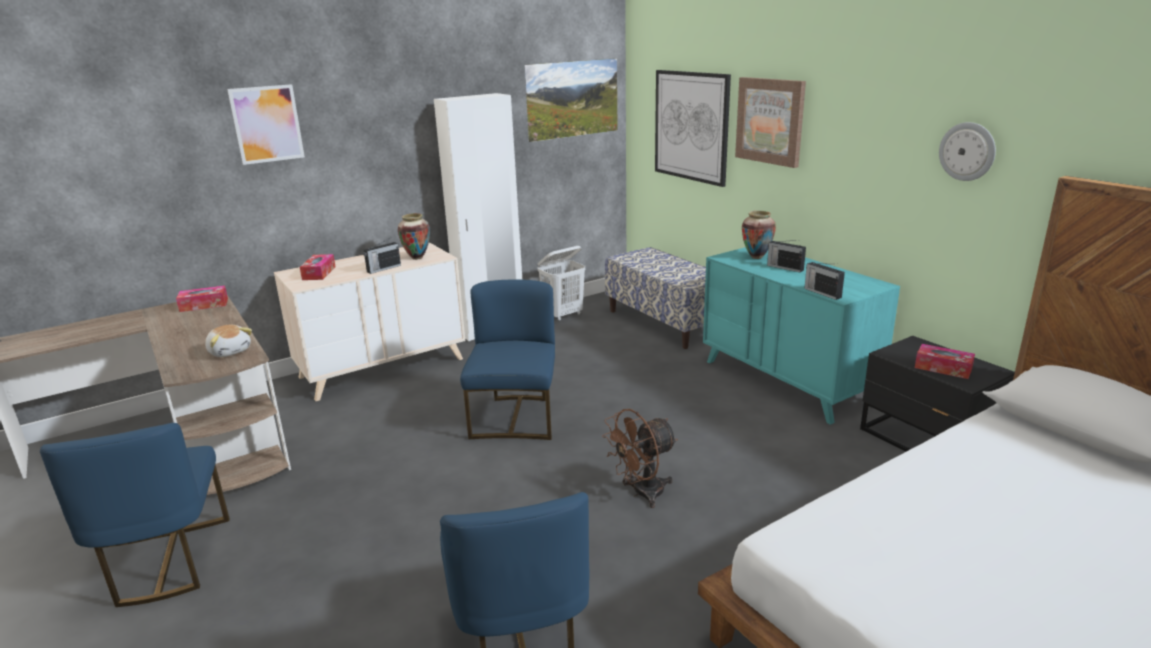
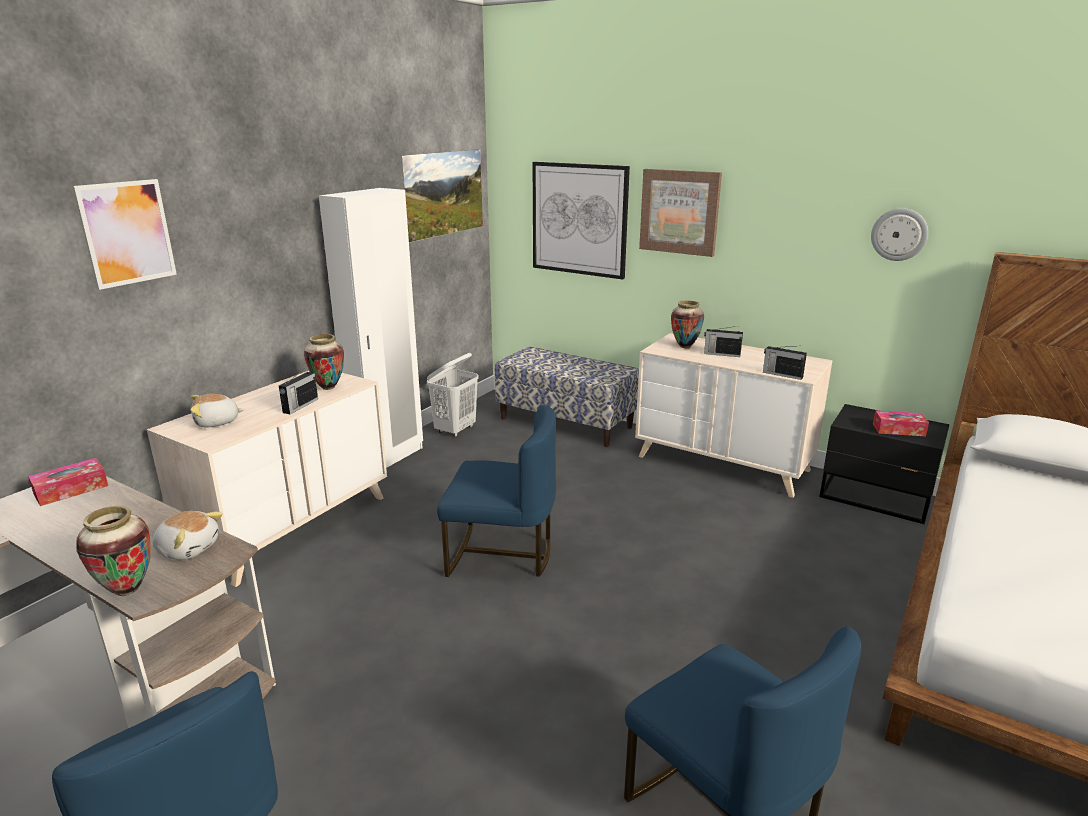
camera: 25 degrees left, 0 degrees up
(175, 368) = (127, 590): none -> vase
(319, 273) = (217, 422): tissue box -> plush toy
(515, 418) = (501, 554): blue chair -> blue chair turned 120 degrees clockwise
(641, 493) = (696, 606): brown fan -> none
(787, 381) = (723, 463): turquoise dresser -> beige dresser

